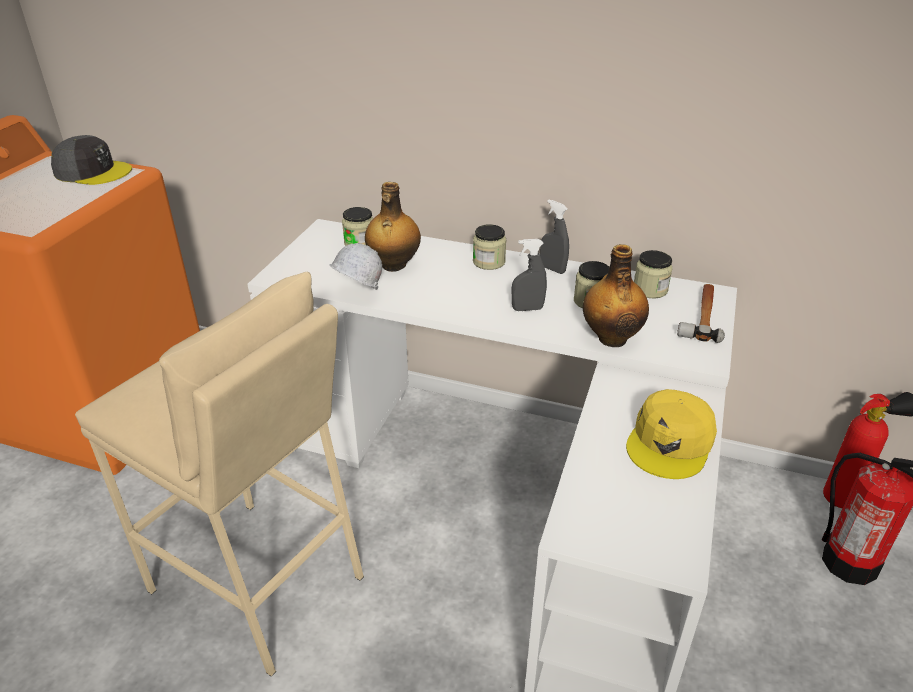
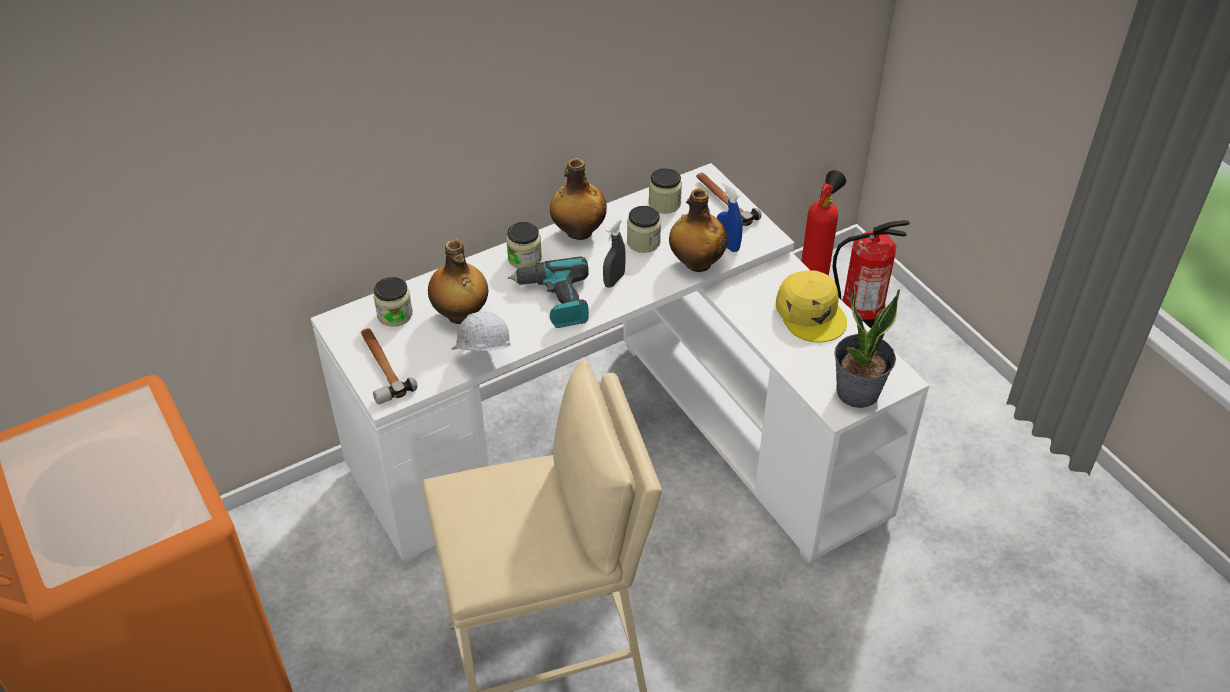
camera: 50 degrees left, 10 degrees up
(93, 171) = (99, 424): grey cap -> none
(302, 261) = (381, 367): none -> hammer
(465, 294) = (555, 300): none -> power drill
(552, 269) = (578, 232): grey spray bottle -> bottle
(614, 535) = (858, 392): none -> potted plant
(659, 343) = (727, 245): none -> blue spray bottle

